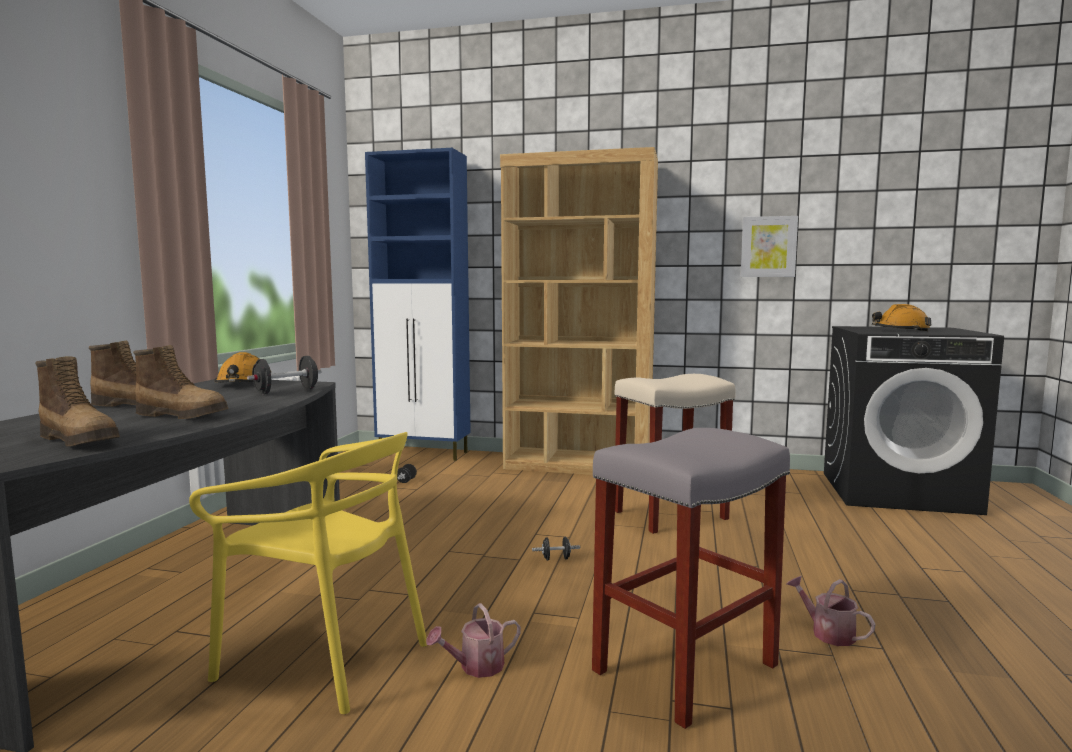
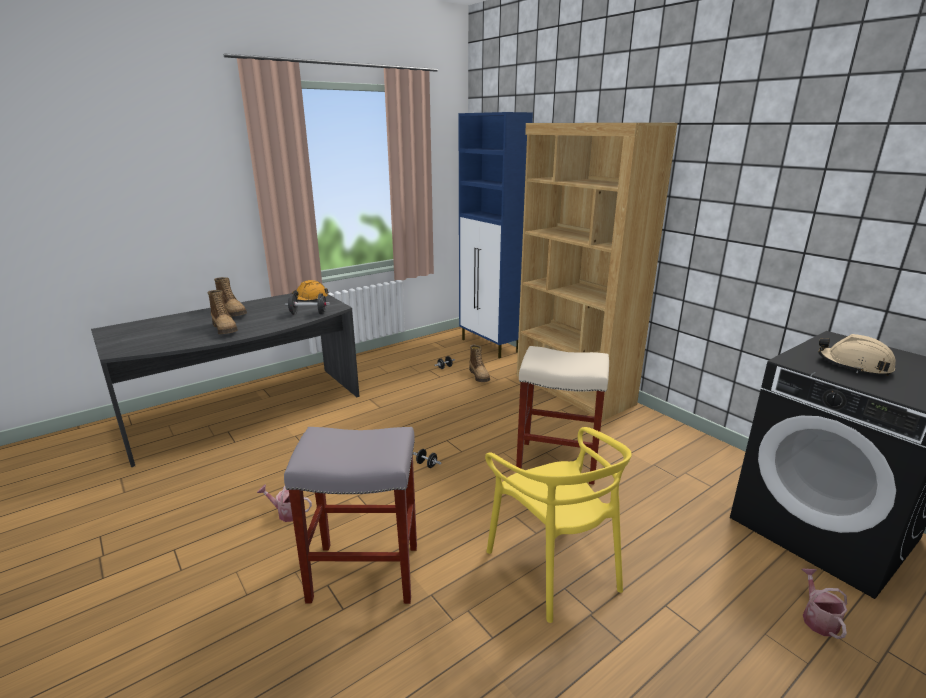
camera: 40 degrees right, 15 degrees up
(81, 441) = (159, 341): boot -> boot (479, 376)
(325, 657) = (249, 474): yellow chair -> yellow chair (554, 567)
(768, 247) = (776, 228): picture -> none
(827, 633) = (480, 605): watering can -> watering can (817, 618)
(900, 330) = (854, 365): orange hard hat -> beige hard hat

